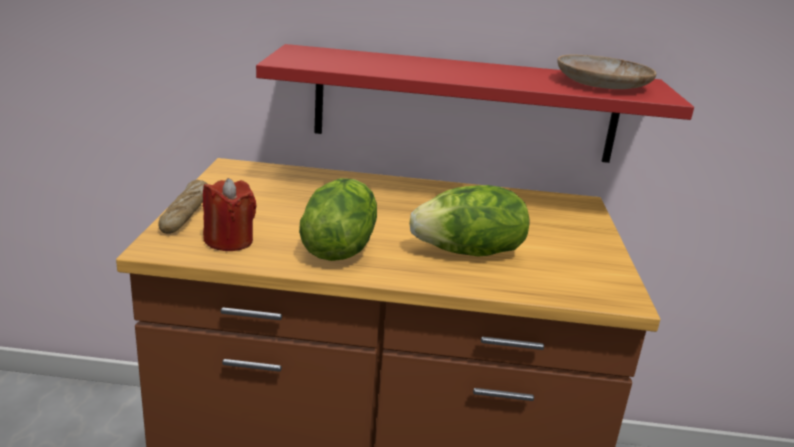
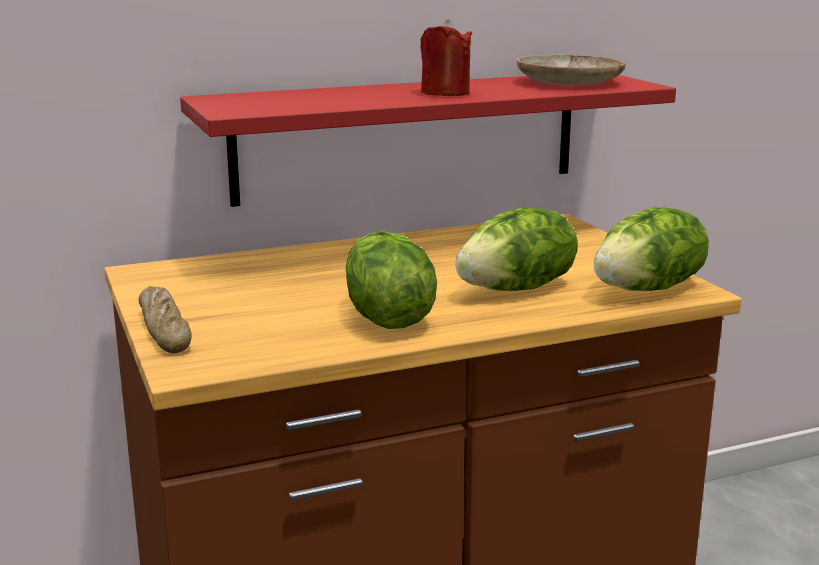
camera: 25 degrees left, 5 degrees down
(229, 241) = (259, 342): red candle -> red candle (445, 93)
(582, 285) = (649, 289): none -> lettuce

